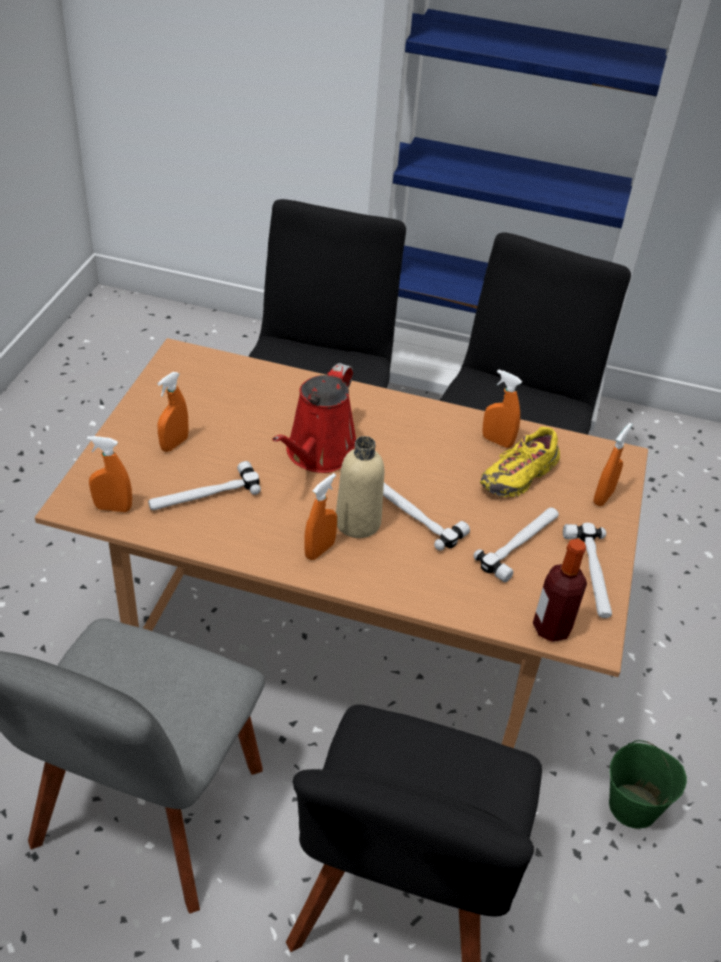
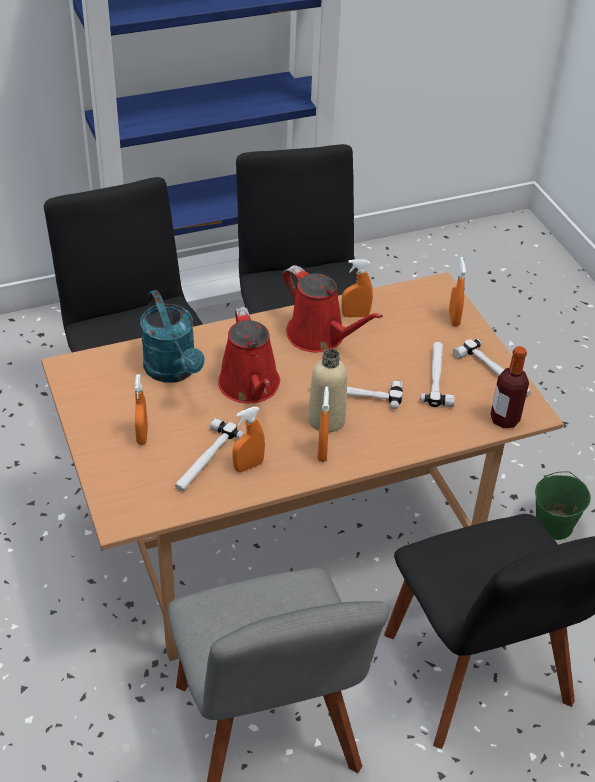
camera: 35 degrees left, 0 degrees up
(113, 508) = (151, 505): orange spray bottle -> orange spray bottle (248, 466)
(264, 404) = (174, 371): none -> turquoise watering can
(438, 442) = (320, 336): none -> red watering can
(519, 477) = (393, 333): yellow shoe -> none

